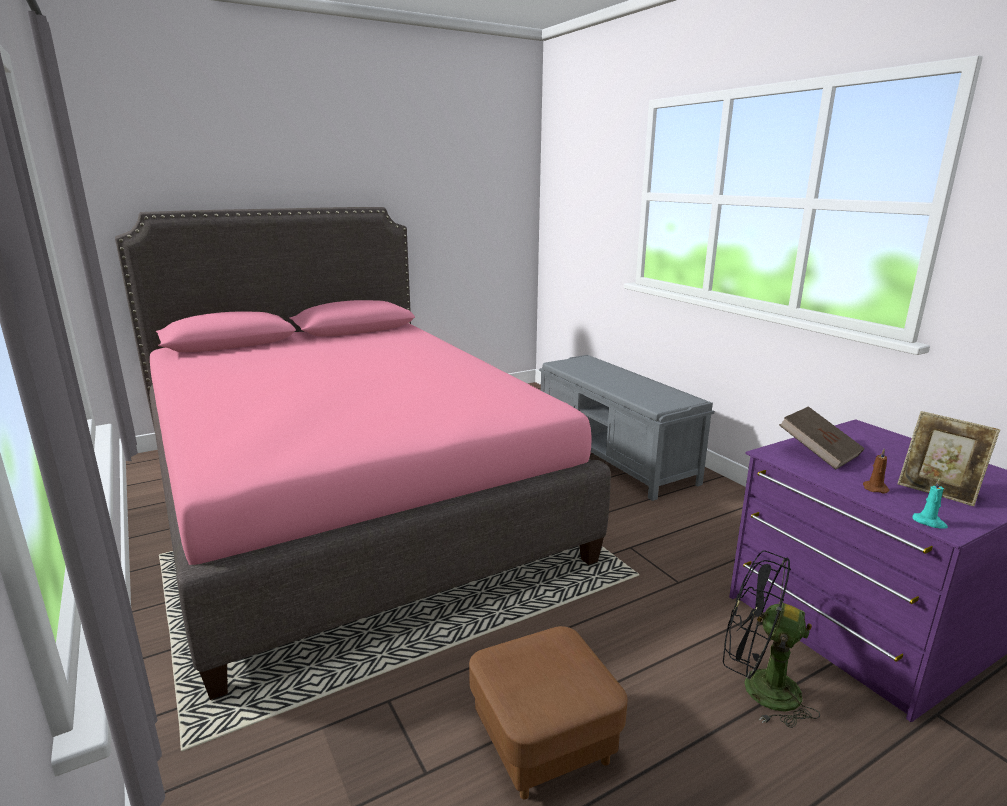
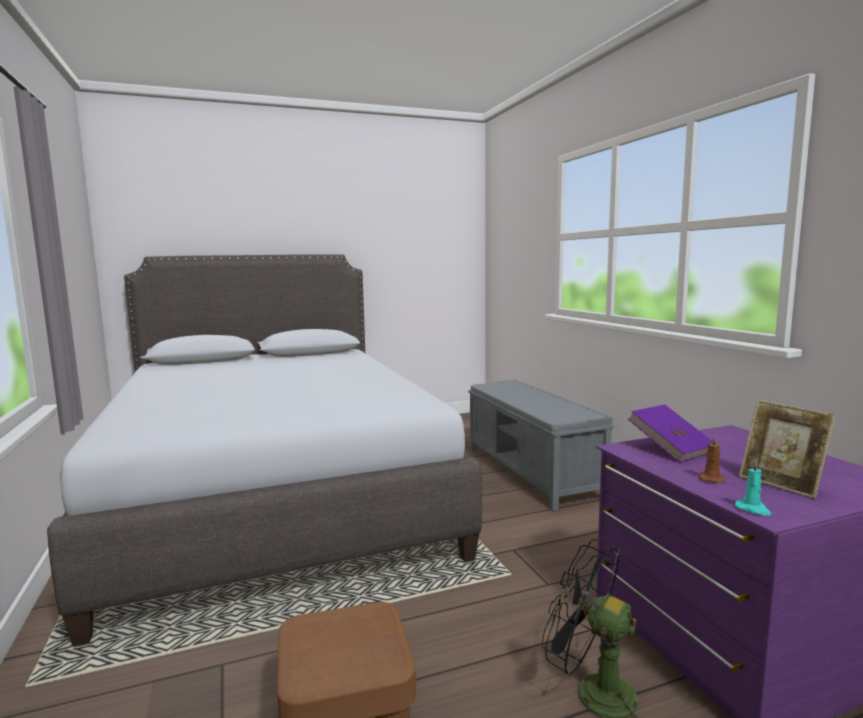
camera: 10 degrees right, 10 degrees down
(345, 498) = (273, 493): pink bed -> grey bed
(818, 453) = (671, 449): brown book -> purple book

